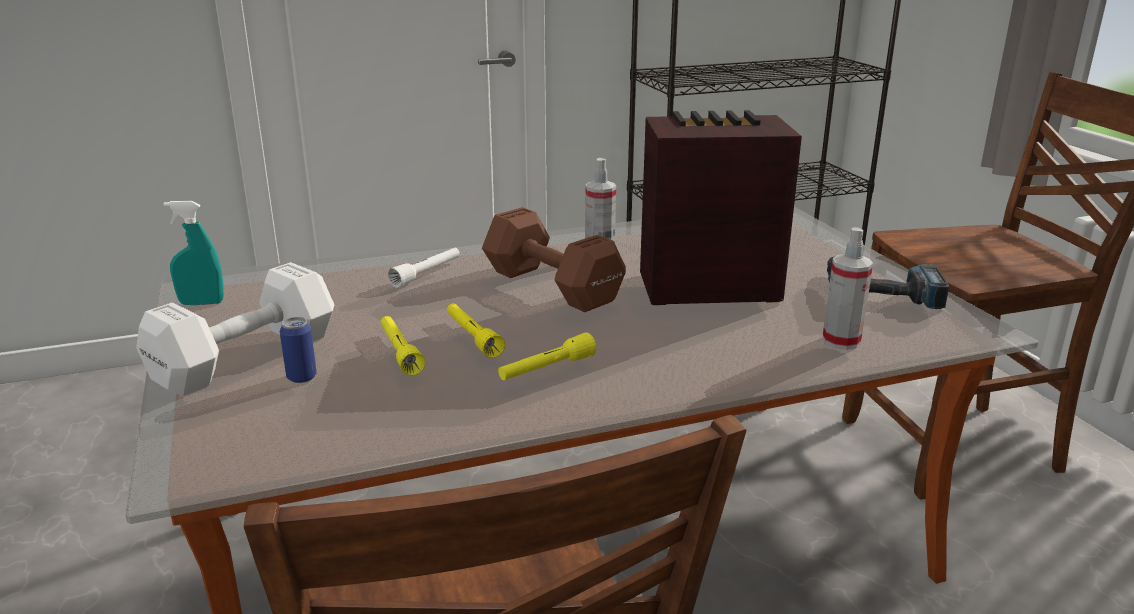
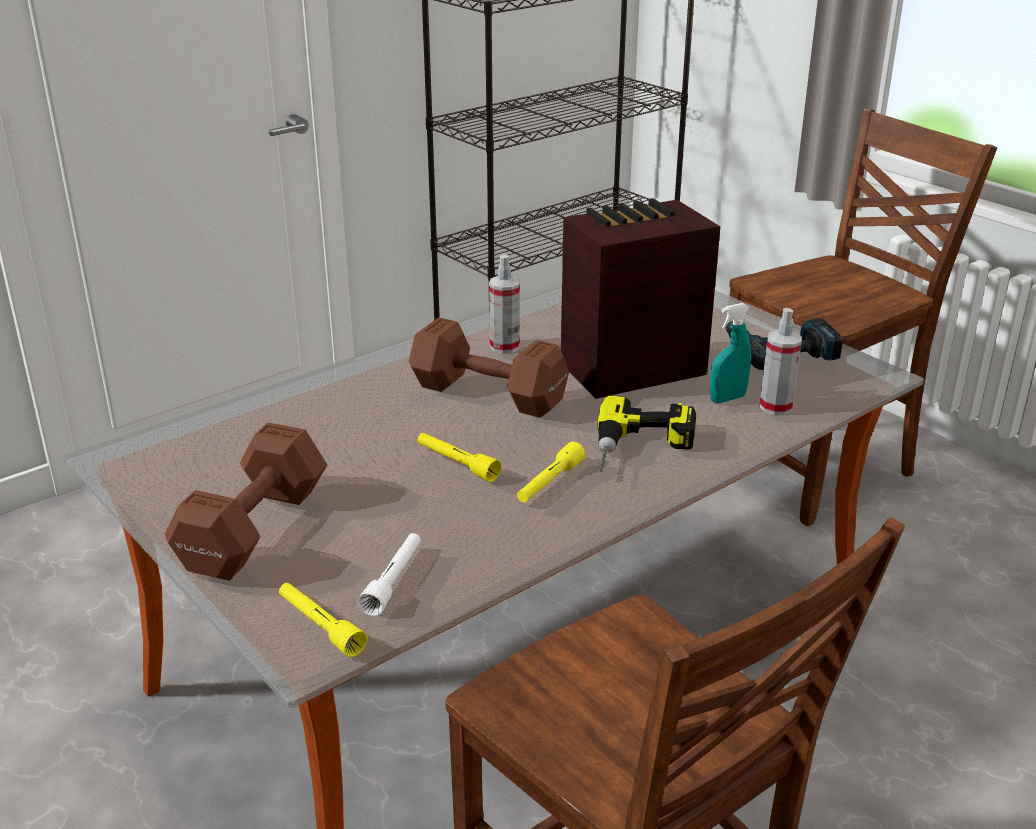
camera: 20 degrees left, 5 degrees up
(202, 303) = (144, 477): turquoise spray bottle -> turquoise spray bottle (727, 399)
(250, 357) = (257, 527): white dumbbell -> brown dumbbell
(301, 377) = (329, 537): can -> none
(400, 352) = (401, 493): yellow flashlight -> yellow flashlight (320, 627)
(426, 274) = (353, 401): white flashlight -> white flashlight (393, 581)
(666, 355) = (642, 449): none -> power drill

